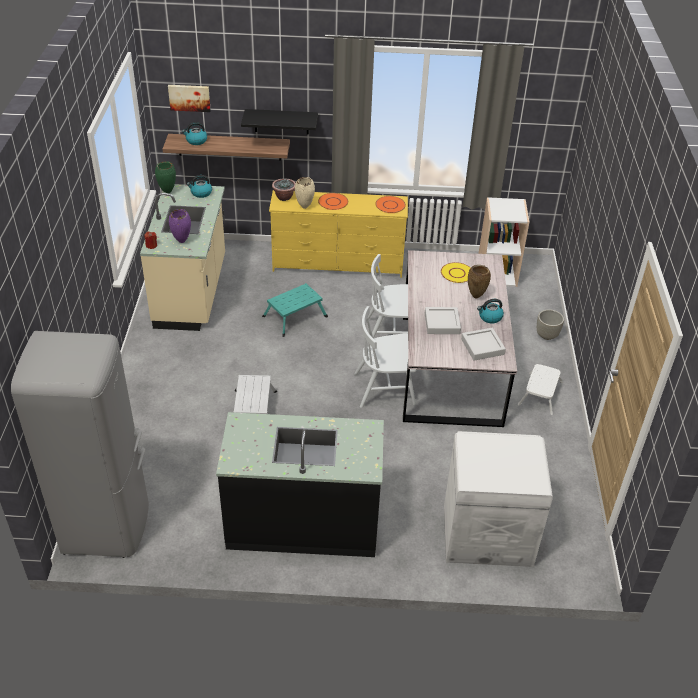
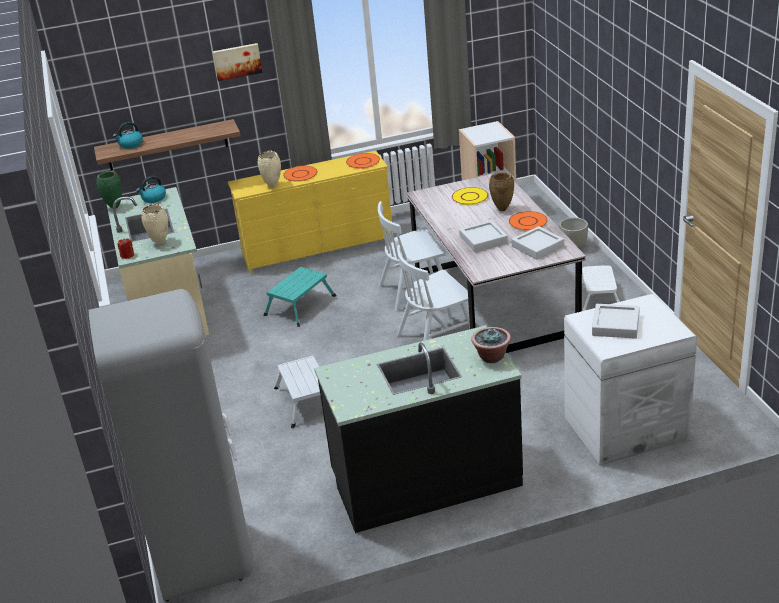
camera: 15 degrees left, 10 degrees down
(182, 241) = (160, 243): purple vase -> beige vase
(189, 97) = (112, 96): picture -> picture (237, 61)
(281, 121) = (221, 100): black shelf -> none
(284, 197) = (244, 184): potted plant -> potted plant (491, 357)
(490, 317) = (528, 222): kettle -> orange plate
(491, 458) = (615, 325): none -> grey tray

